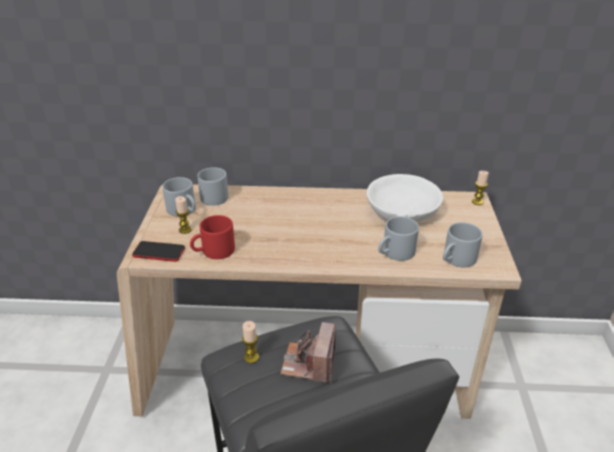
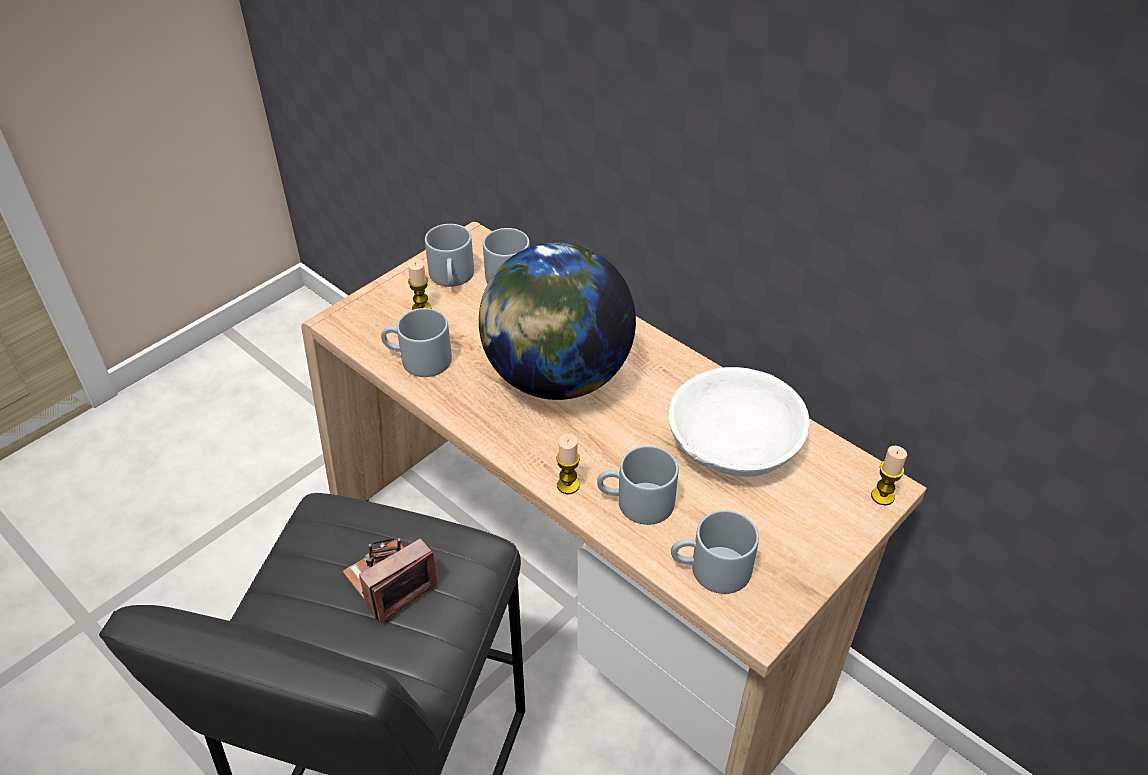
camera: 40 degrees right, 10 degrees up
(159, 252) = (360, 325): phone -> none
(213, 252) = (417, 360): red mug -> grey mug
(251, 357) = (340, 529): candle -> candle (568, 485)
(294, 225) = (557, 377): none -> globe

